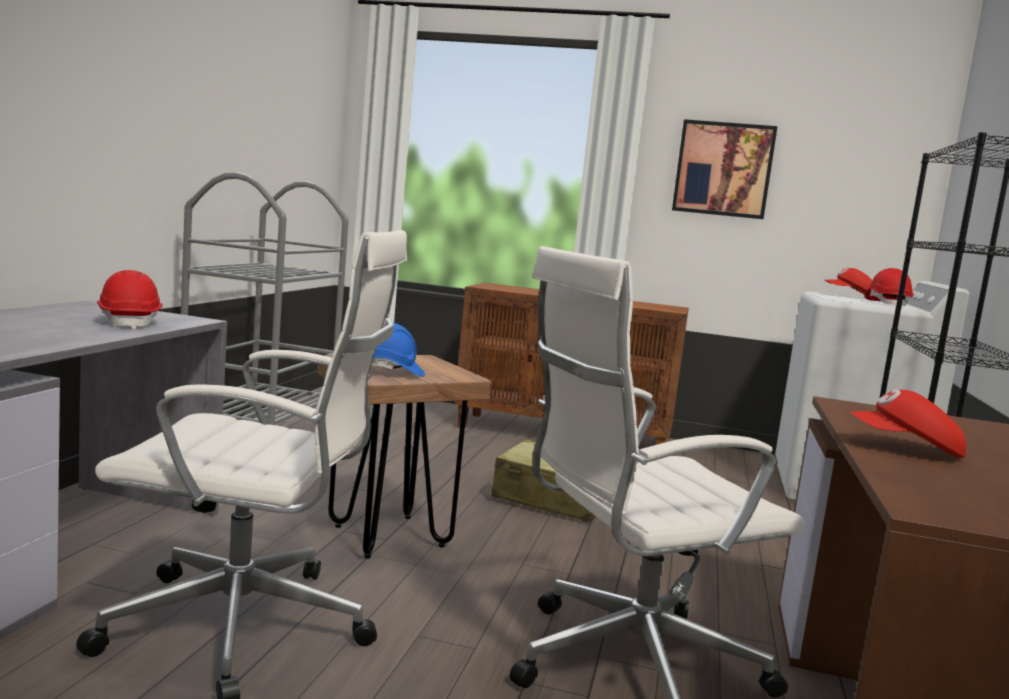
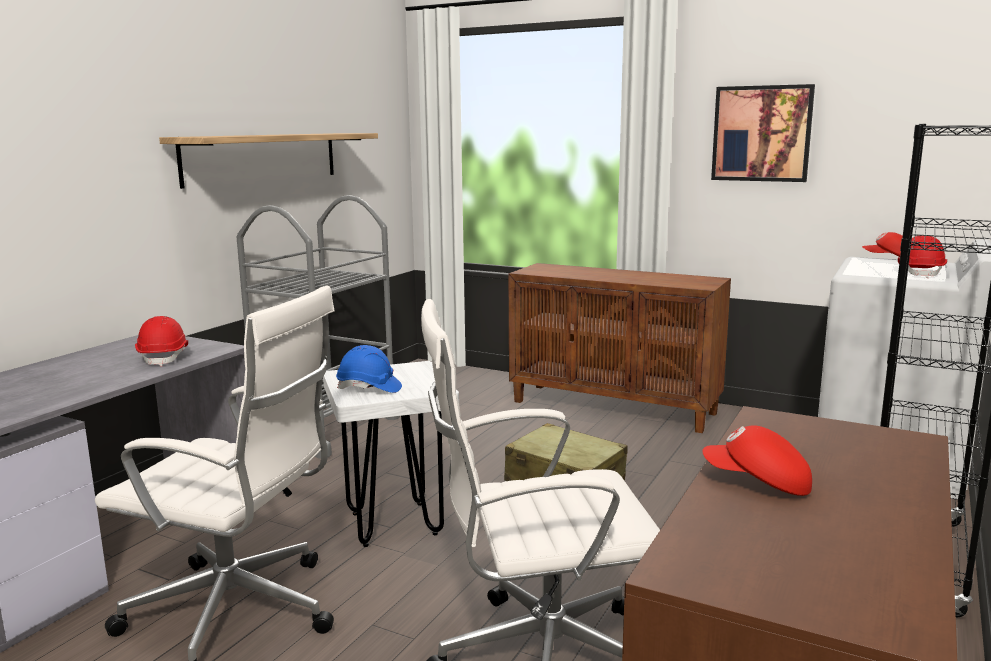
camera: 15 degrees right, 5 degrees up
(214, 124) = (263, 158): none -> shelf
(389, 536) = (394, 523): brown stool -> white stool

